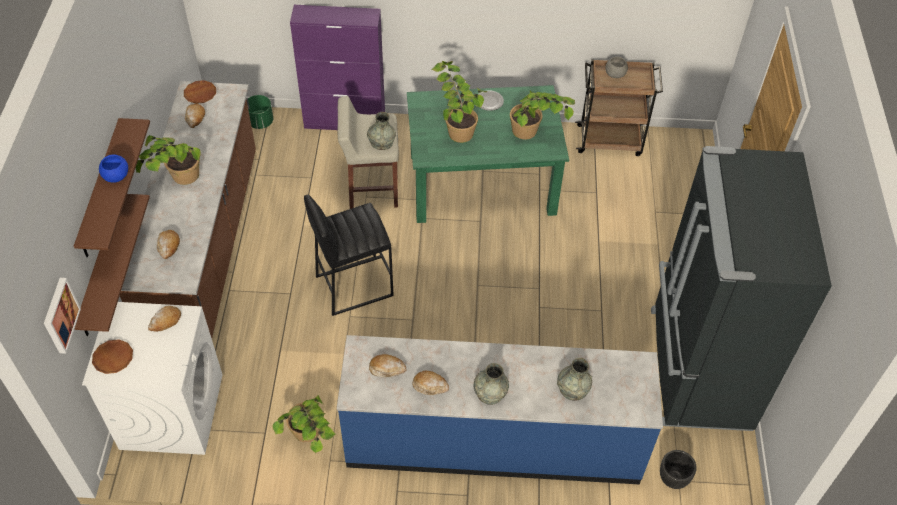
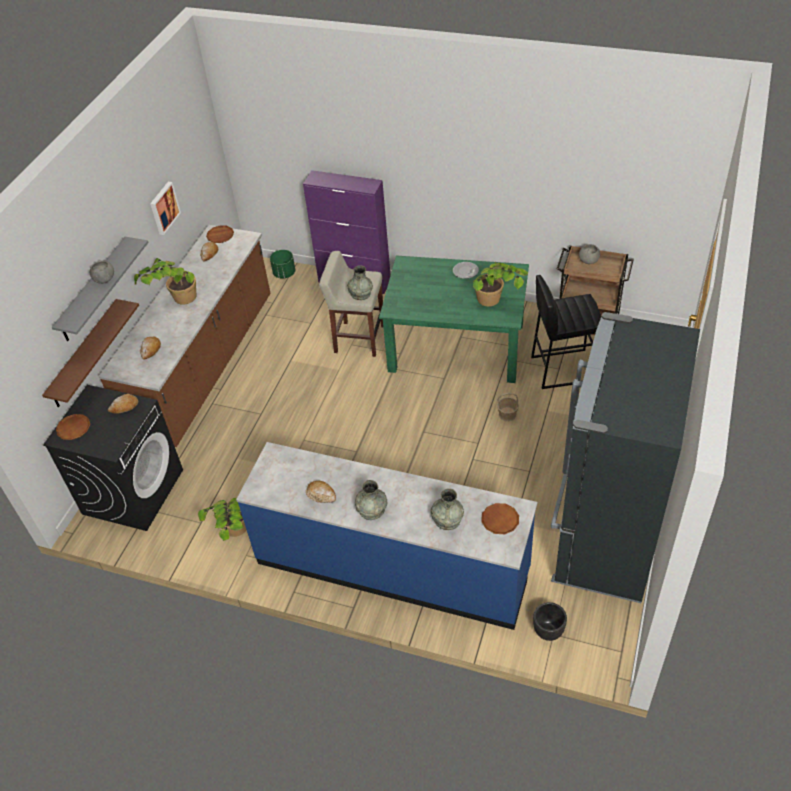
camera: 20 degrees right, 5 degrees down
(59, 315) = (25, 379): picture -> picture (163, 208)
(101, 190) = (94, 290): brown shelf -> grey shelf
(117, 176) = (105, 279): blue bowl -> grey bowl
(171, 410) = (133, 491): white washing machine -> black washing machine
(353, 285) = (315, 415): black stool -> black stool (562, 368)
(387, 368) = (290, 474): bread -> none
(457, 124) = (430, 286): potted plant -> none
(559, 251) = (507, 414): none -> basket
(627, 379) = (500, 520): none -> brown plate

